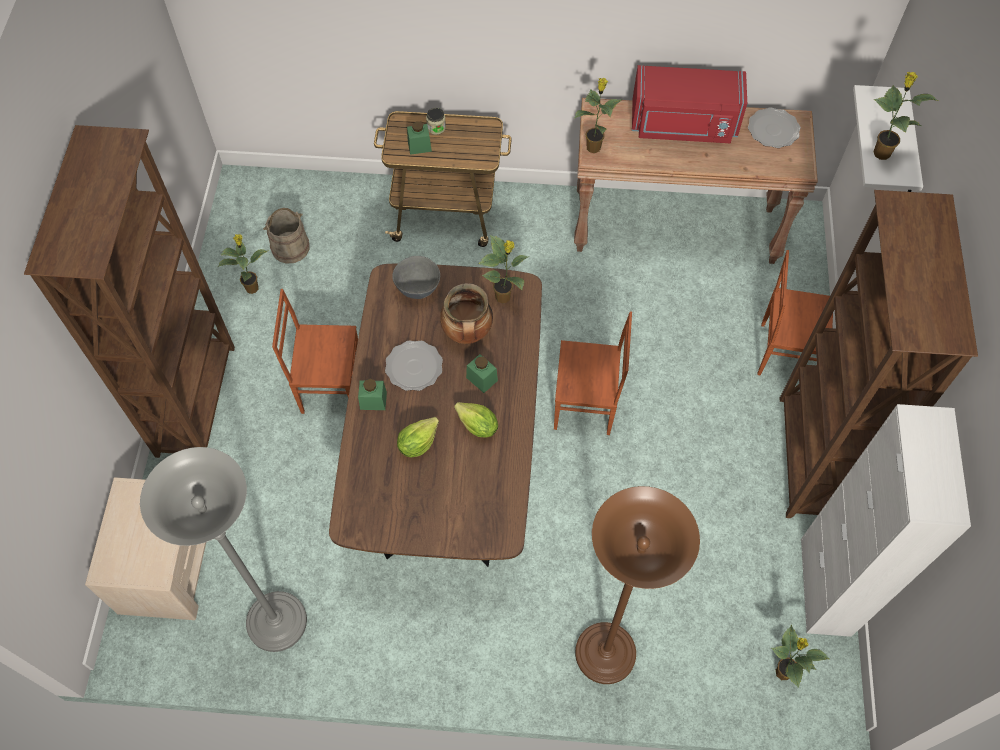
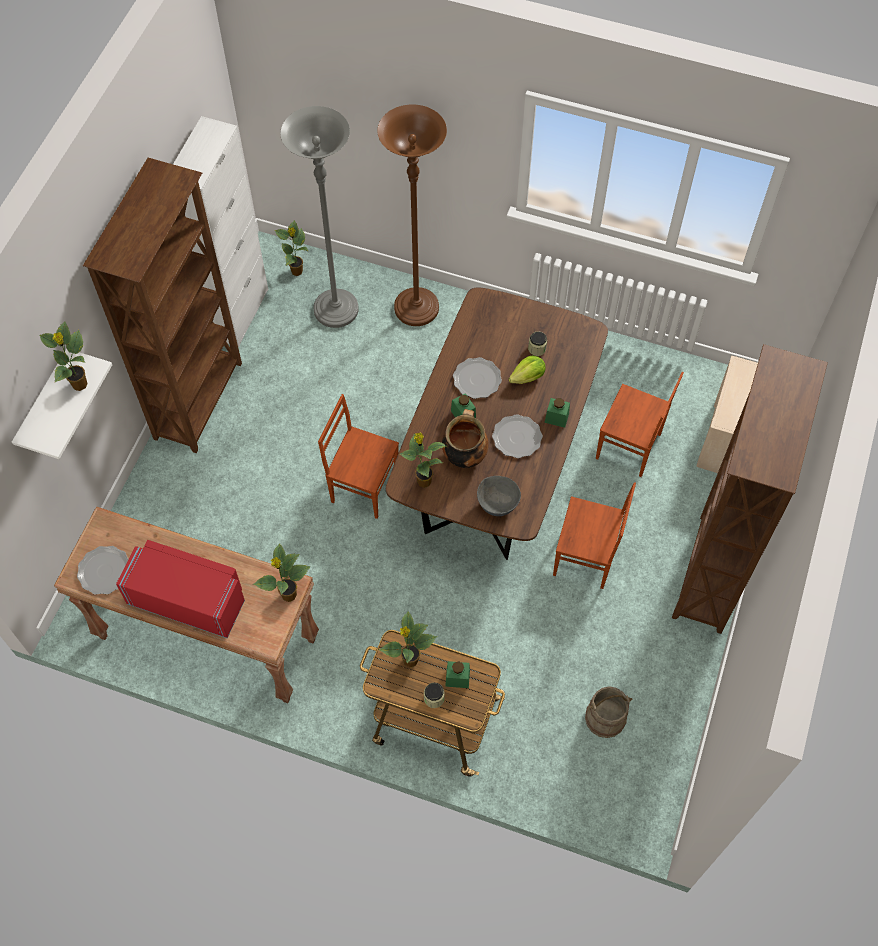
camera: 165 degrees left, 0 degrees up
(252, 287) = (649, 680): potted plant -> potted plant (410, 661)
(277, 622) = (653, 381): grey floor lamp -> grey floor lamp (336, 310)
(414, 485) = (537, 348): none -> jar
(477, 426) = (477, 379): lettuce -> plate
(784, 352) = (169, 491): brown chair -> brown chair (629, 447)

